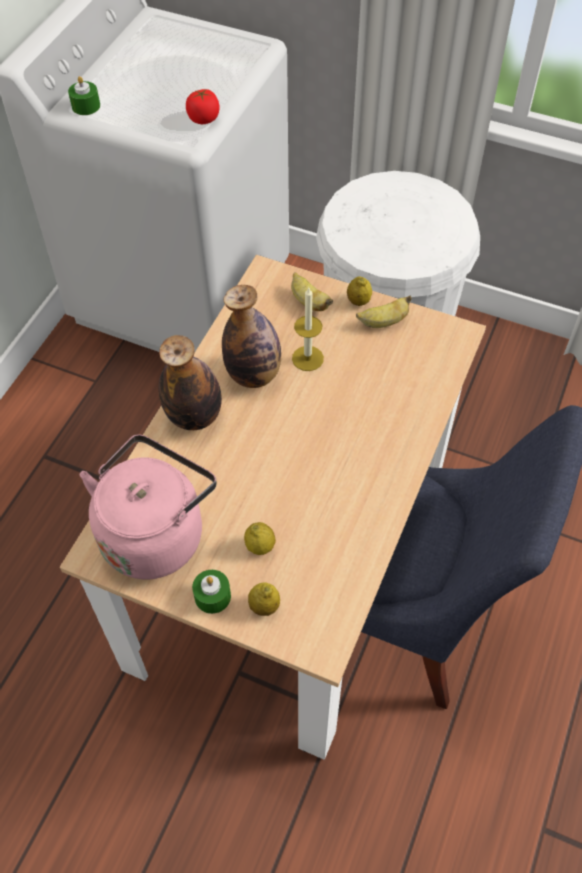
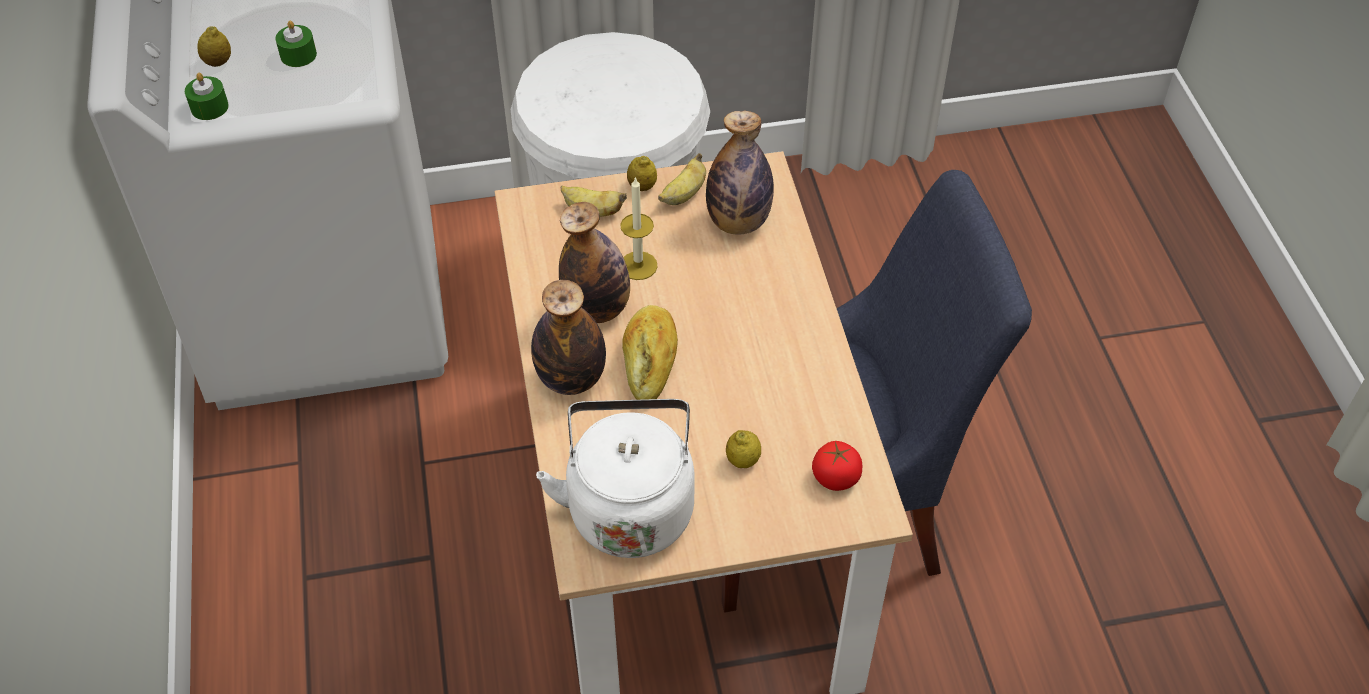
camera: 35 degrees left, 5 degrees down
(155, 532) = (629, 506): pink kettle -> white kettle
(204, 118) = (362, 64): tomato -> tomato (836, 477)
(212, 596) = (736, 529): green candle -> green candle (298, 55)
(257, 434) = (650, 362): none -> bread
(264, 606) = (792, 509): lemon -> lemon (218, 62)
(406, 363) = (738, 222): none -> bottle

